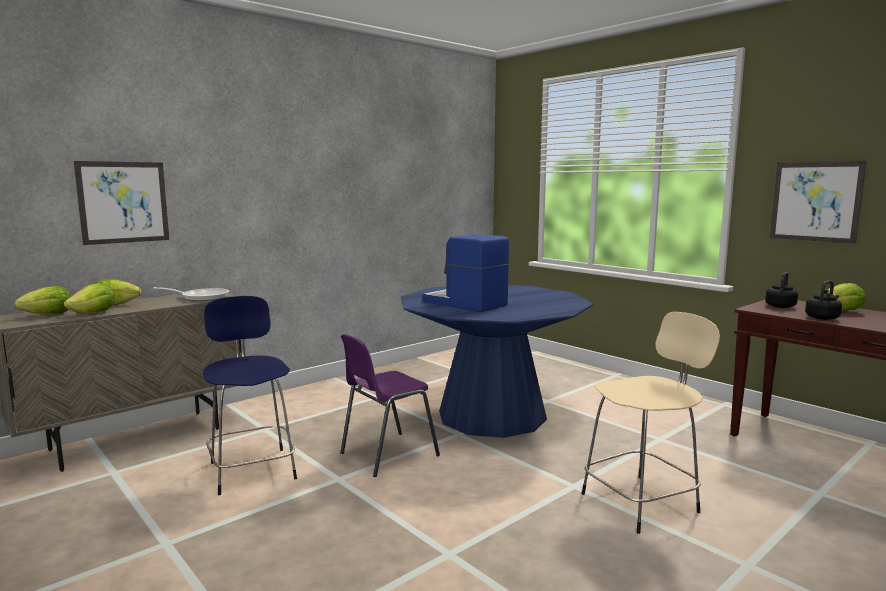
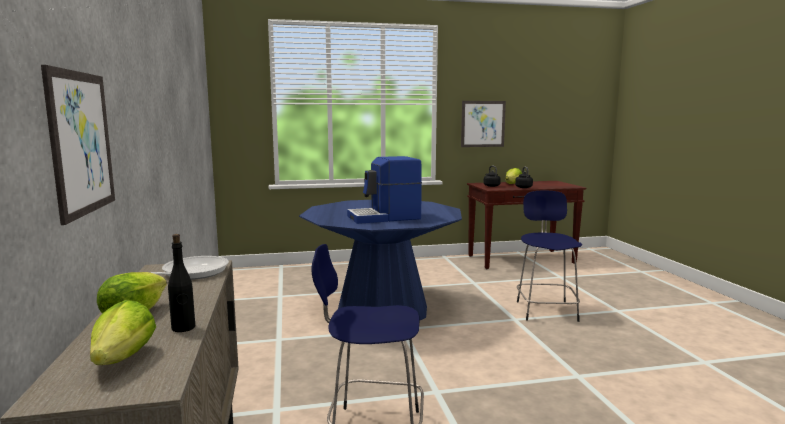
camera: 60 degrees left, 0 degrees up
(94, 314) = (183, 328): lettuce -> black bottle
(386, 455) = (410, 362): purple chair -> none
(642, 502) = (546, 310): beige stool -> blue stool

